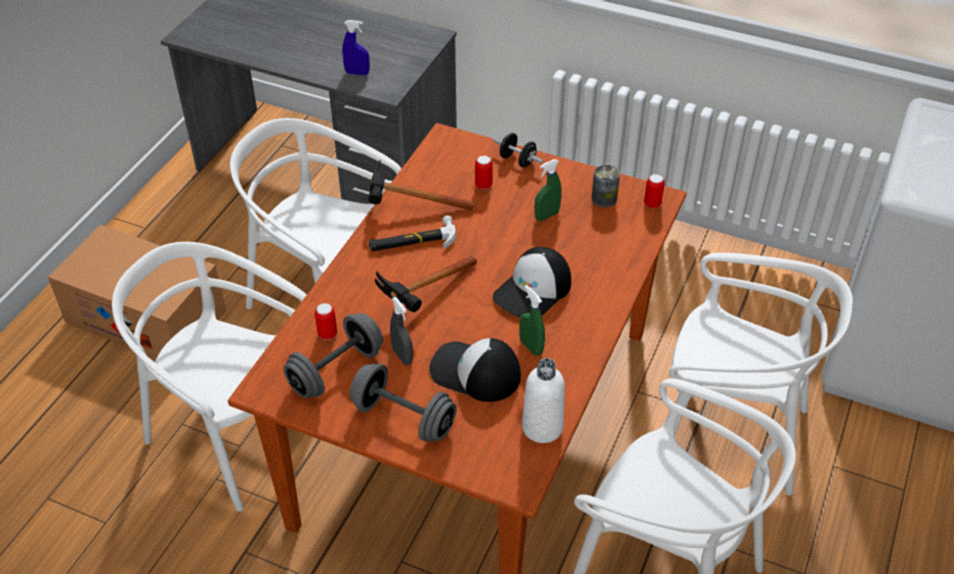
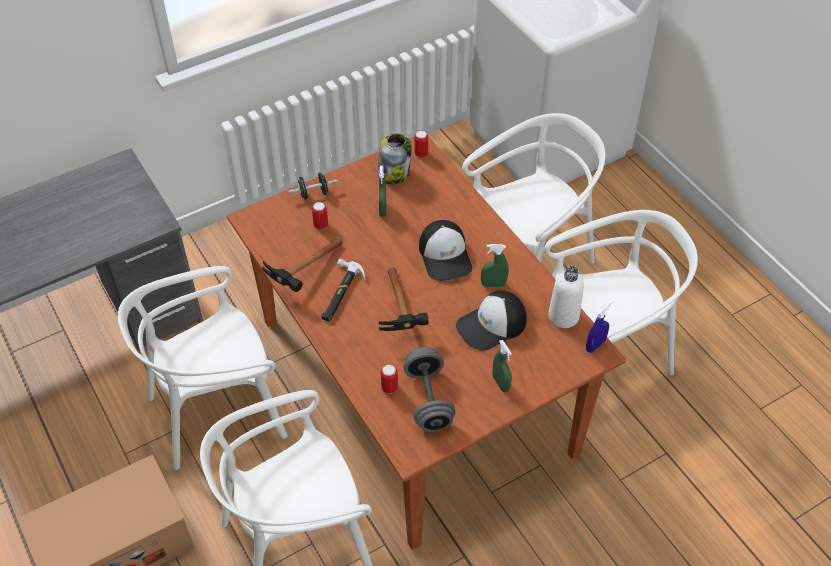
camera: 55 degrees left, 5 degrees up
(357, 73) = (115, 229): blue spray bottle -> blue spray bottle (595, 345)
(402, 356) = (445, 356): grey spray bottle -> none
(404, 417) = (500, 383): grey dumbbell -> green spray bottle
(604, 198) = (394, 173): can -> jar

